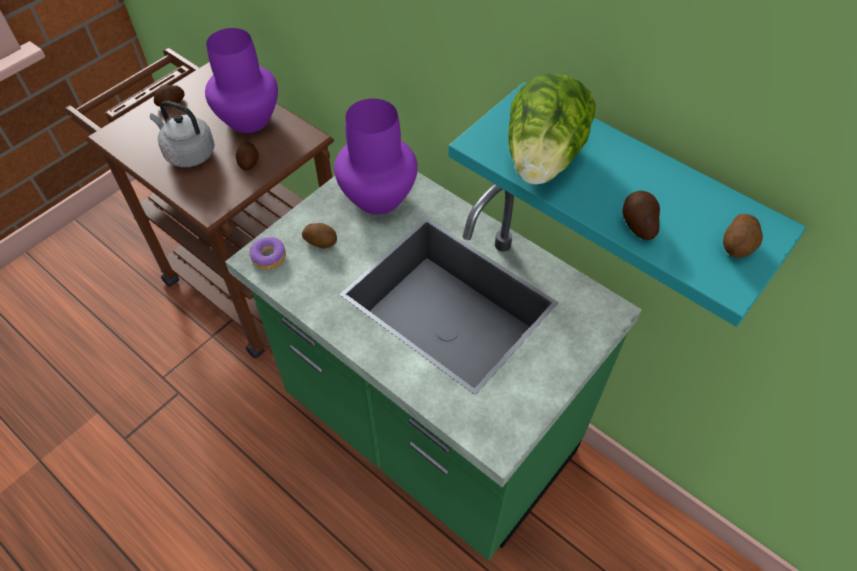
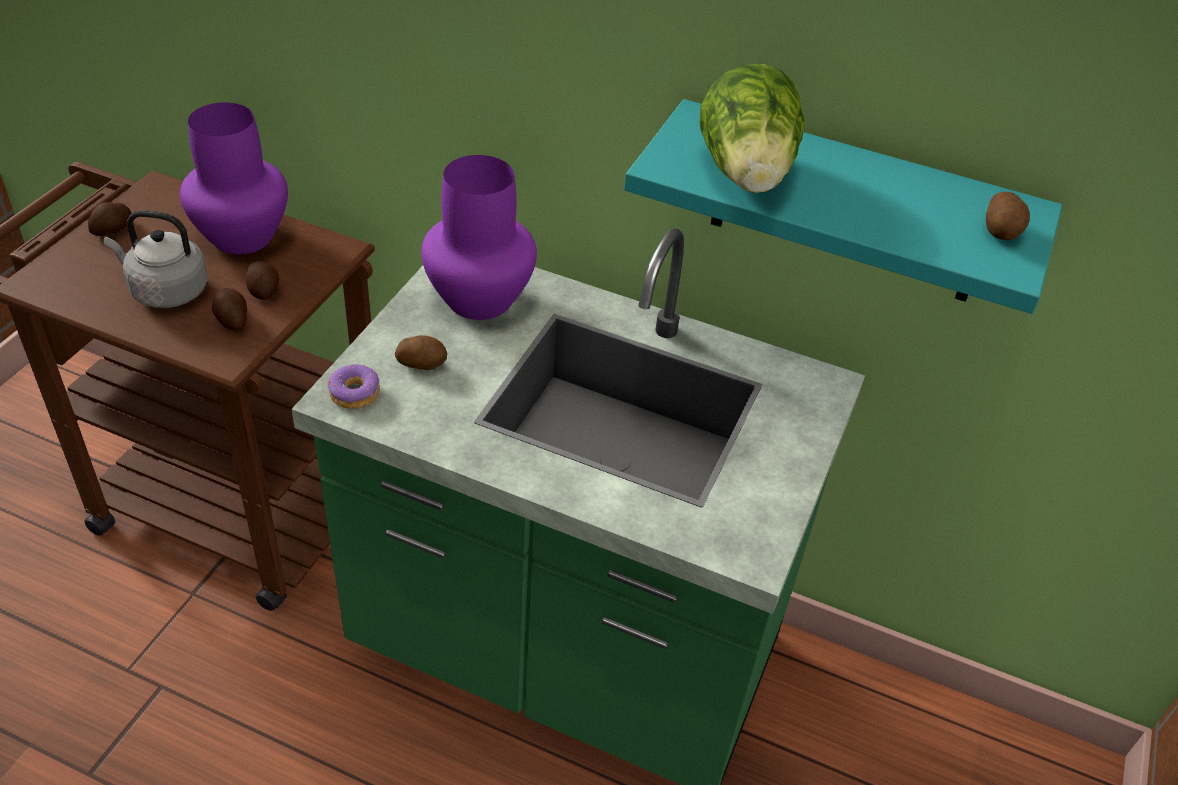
camera: 20 degrees left, 10 degrees down
(637, 224) = (885, 224): potato -> potato (232, 319)

